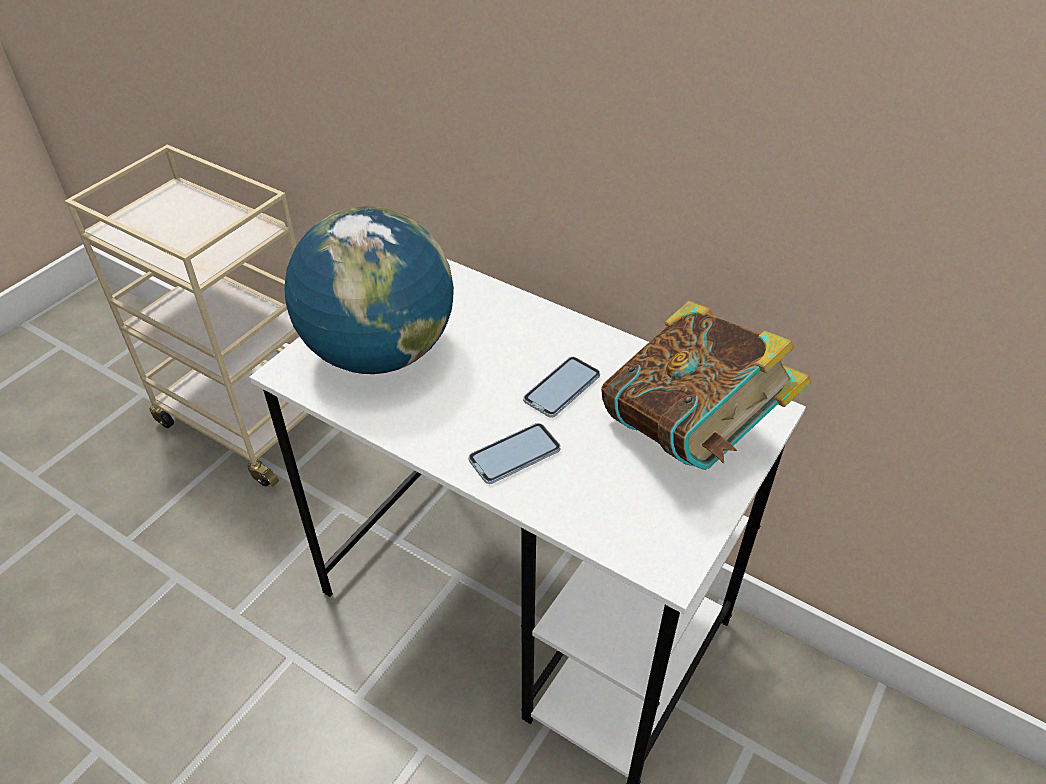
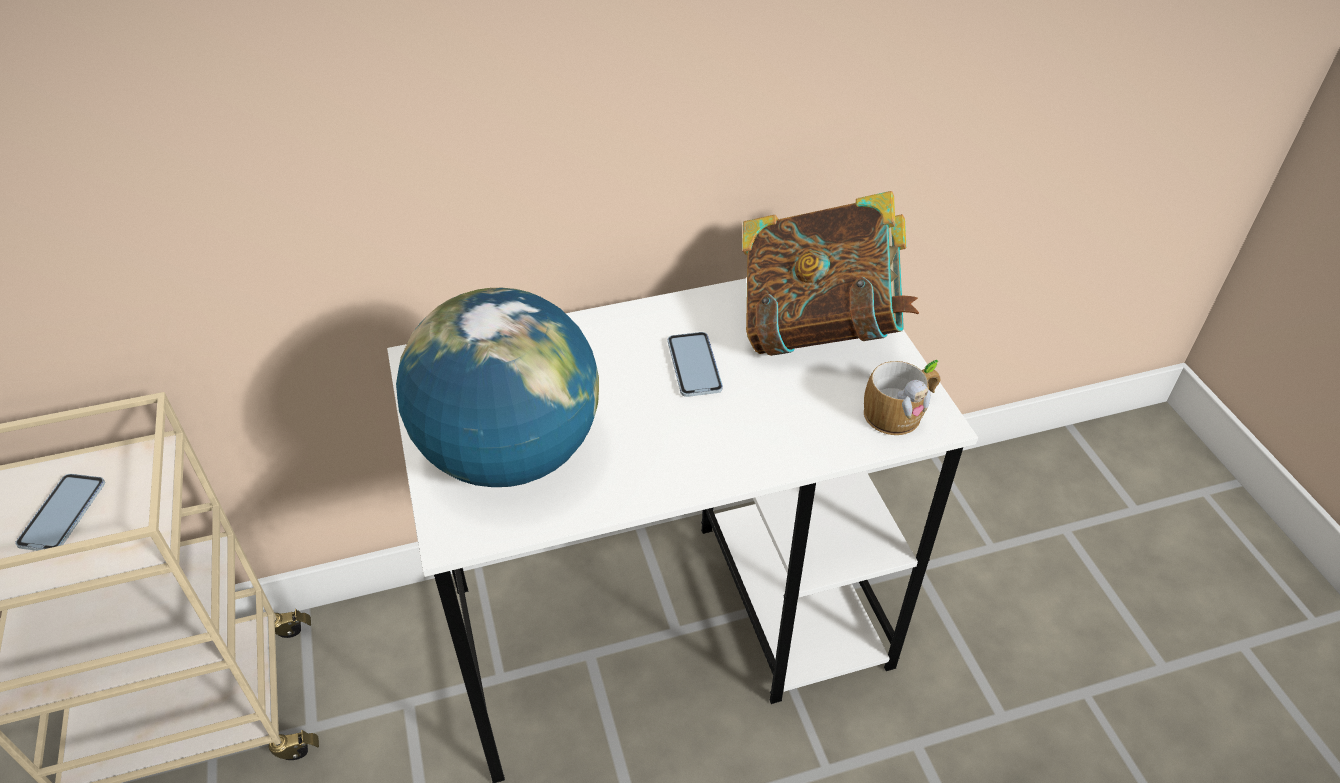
camera: 50 degrees left, 0 degrees up
(514, 455) = (738, 438): phone -> phone (63, 514)
(655, 538) = (901, 412): none -> mug

